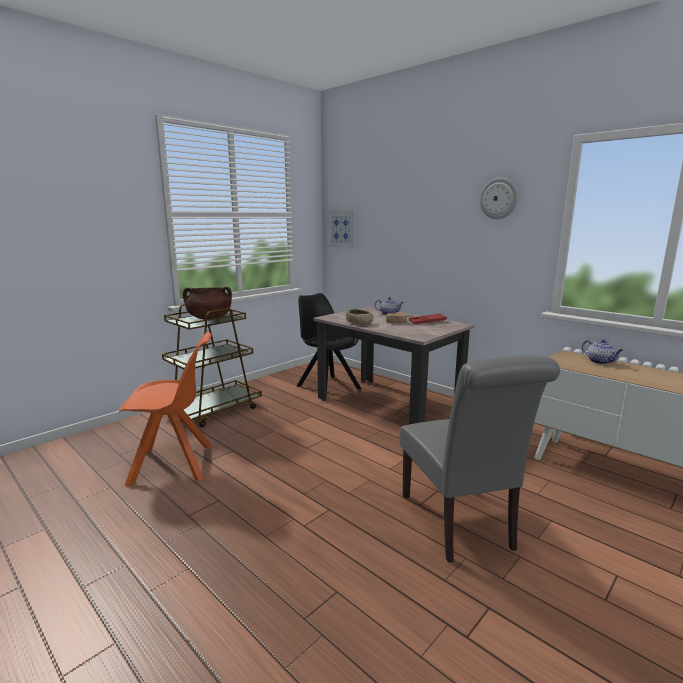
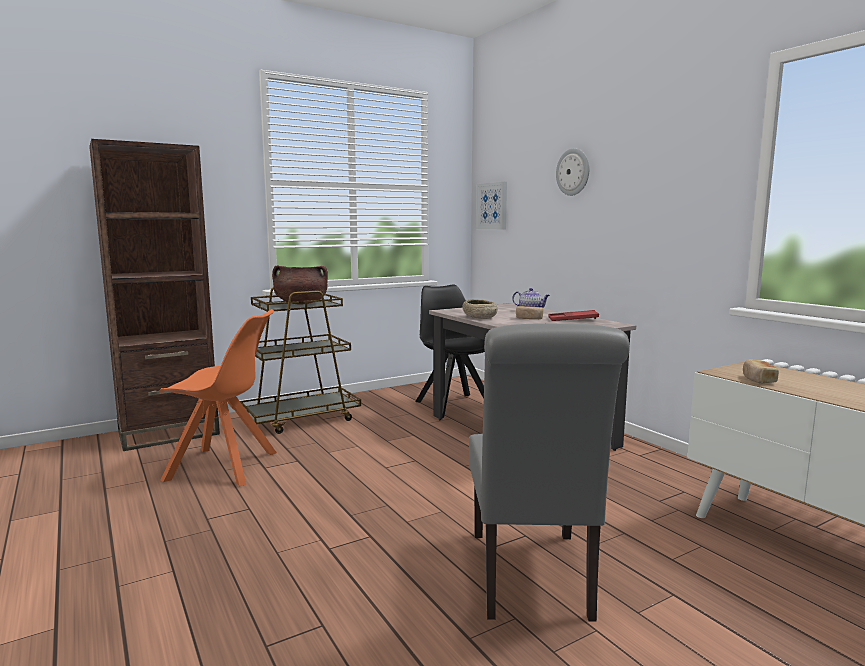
camera: 15 degrees right, 5 degrees down
(103, 438) = (169, 433): none -> brown bookcase
(499, 198) = (674, 151): wall clock -> wall clock (573, 172)
(580, 367) = (758, 379): none -> bread
(600, 362) = (799, 376): teapot -> none

